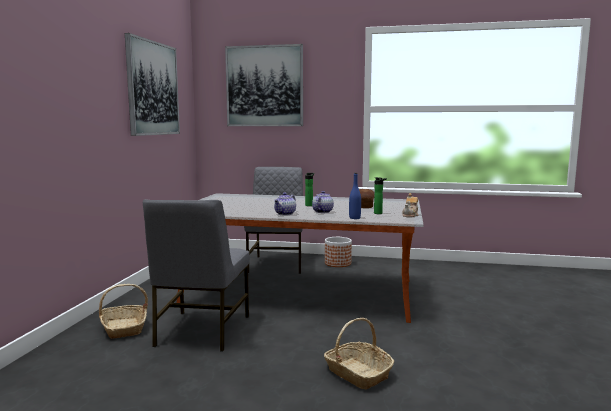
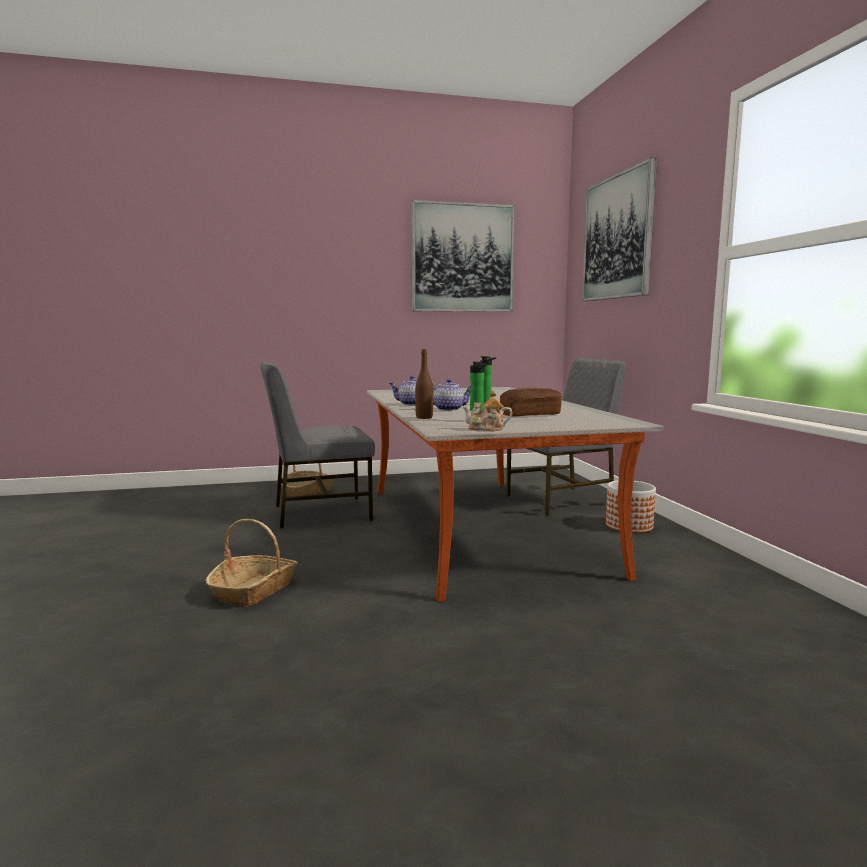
camera: 65 degrees right, 0 degrees up
(354, 218) = (424, 417): blue bottle -> brown bottle

